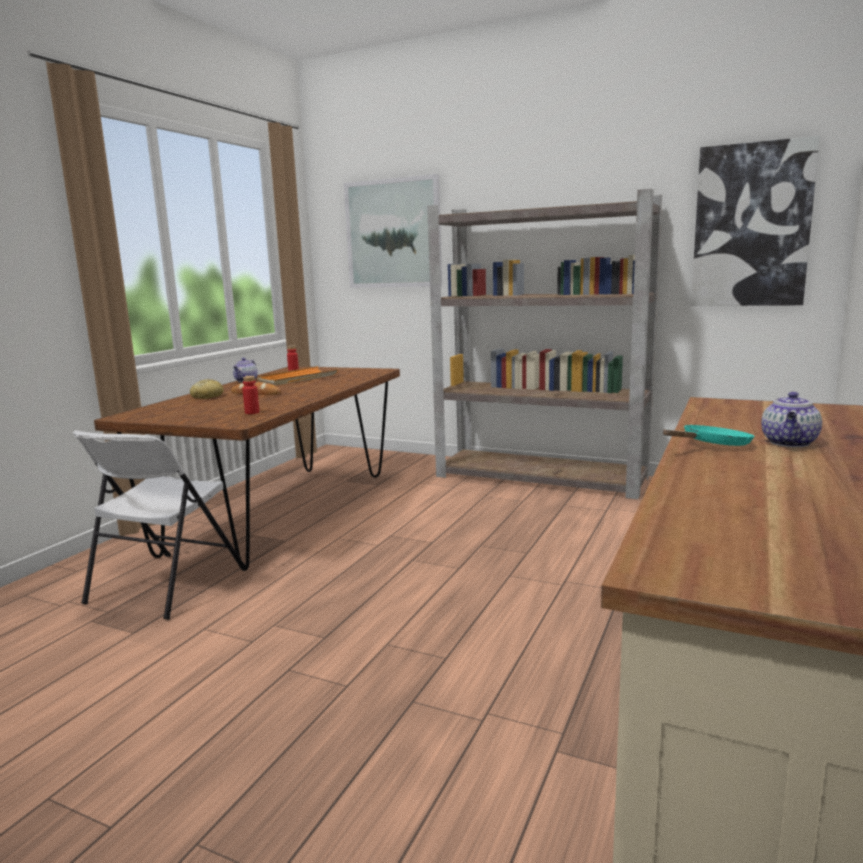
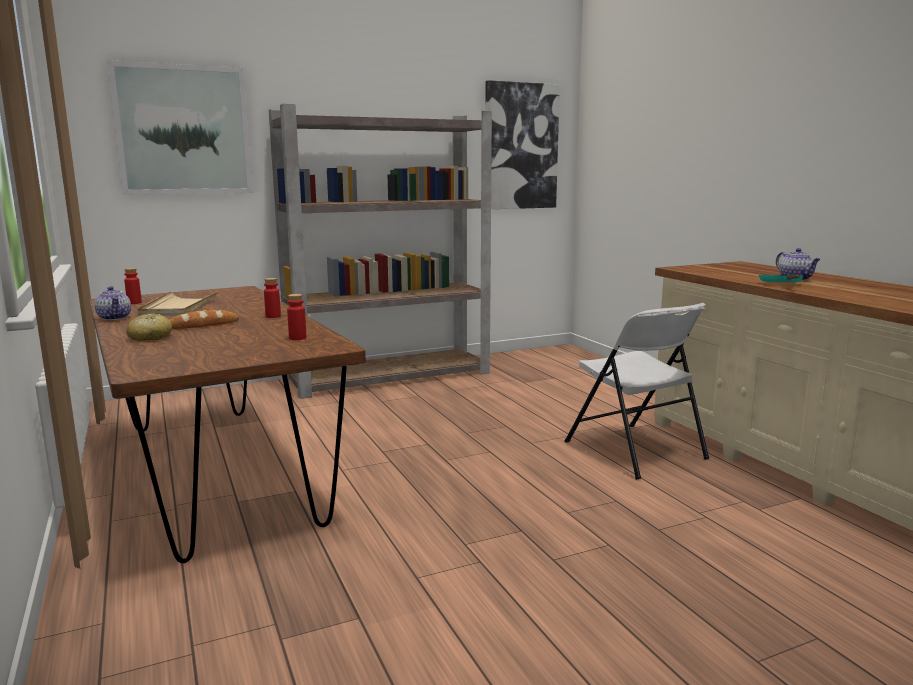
camera: 50 degrees left, 0 degrees up
(167, 584) = (273, 573): white chair -> white chair (634, 450)
(297, 379) = (179, 307): orange tray -> beige tray
(308, 394) = (273, 316): none -> red bottle

